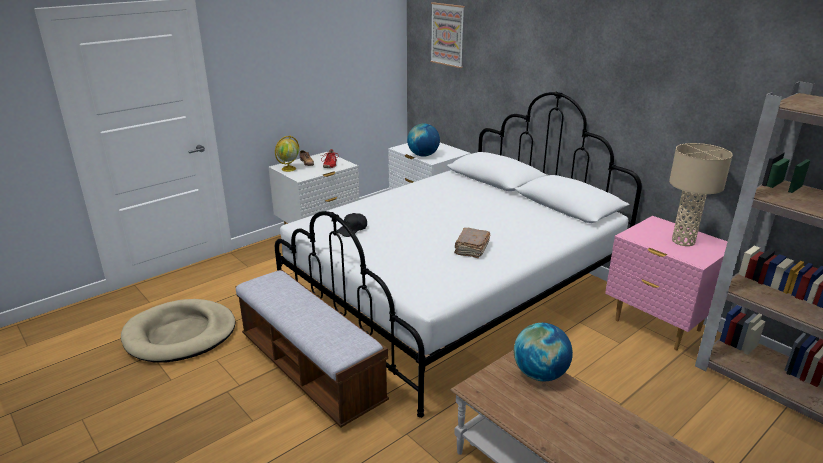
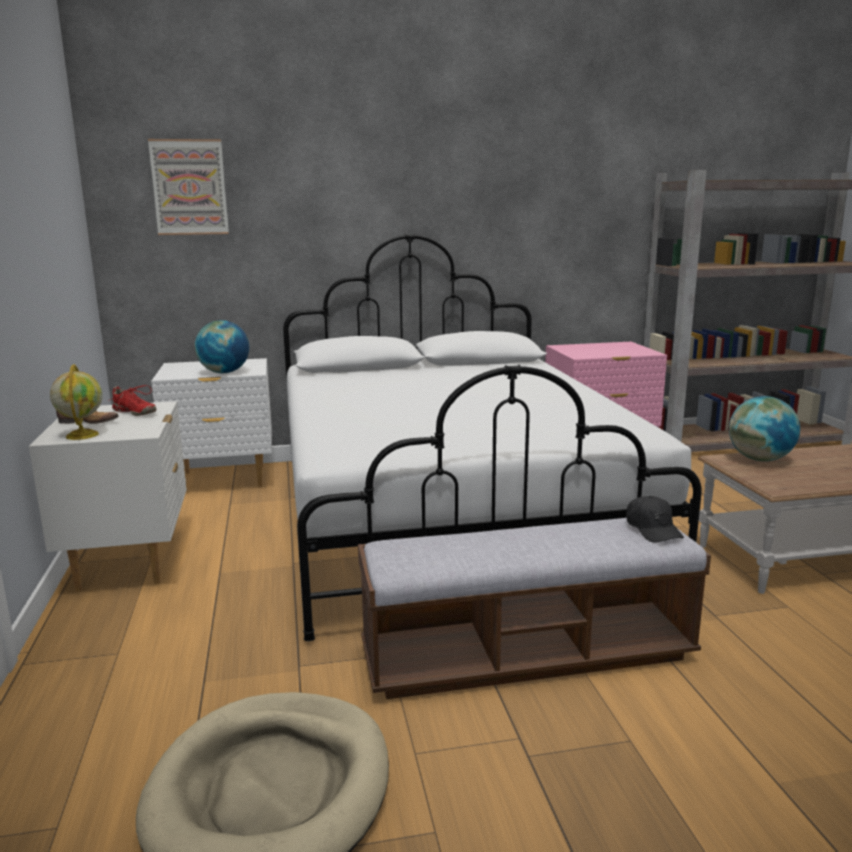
camera: 60 degrees left, 10 degrees down
(352, 230) = (402, 437): black cap -> black cap (653, 529)
(471, 249) = (539, 401): brown book -> none
(683, 241) = (609, 348): beige table lamp -> none

